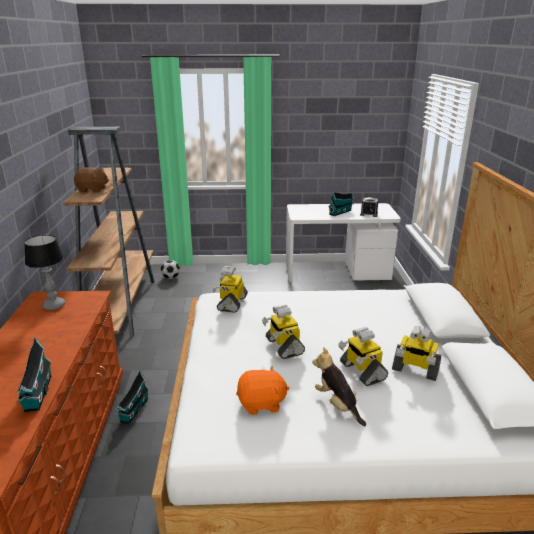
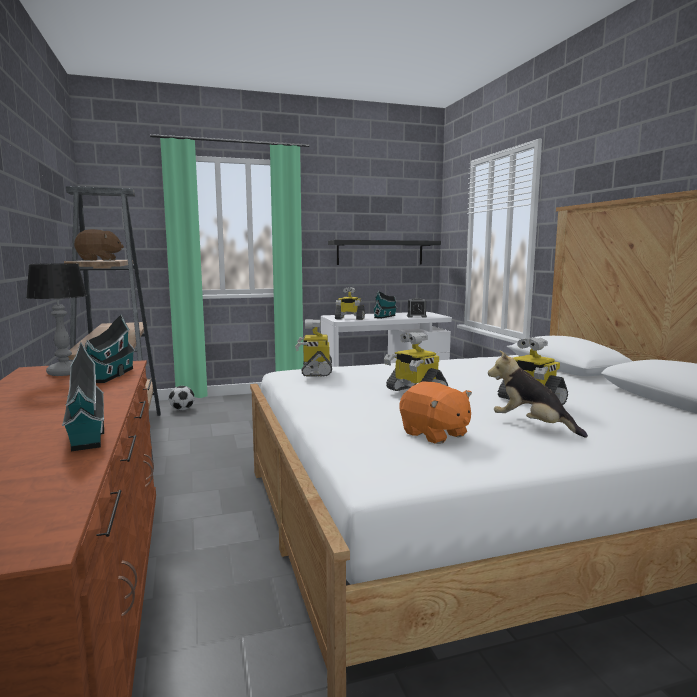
camera: 15 degrees left, 15 degrees down
(133, 411) = (186, 537): toy house -> toy house (110, 376)
(261, 403) = (434, 434): orange plush toy -> orange plush toy turned 75 degrees clockwise
(345, 150) = (380, 252): none -> black shelf
(415, 369) = (587, 396): toy robot -> toy robot (349, 318)

